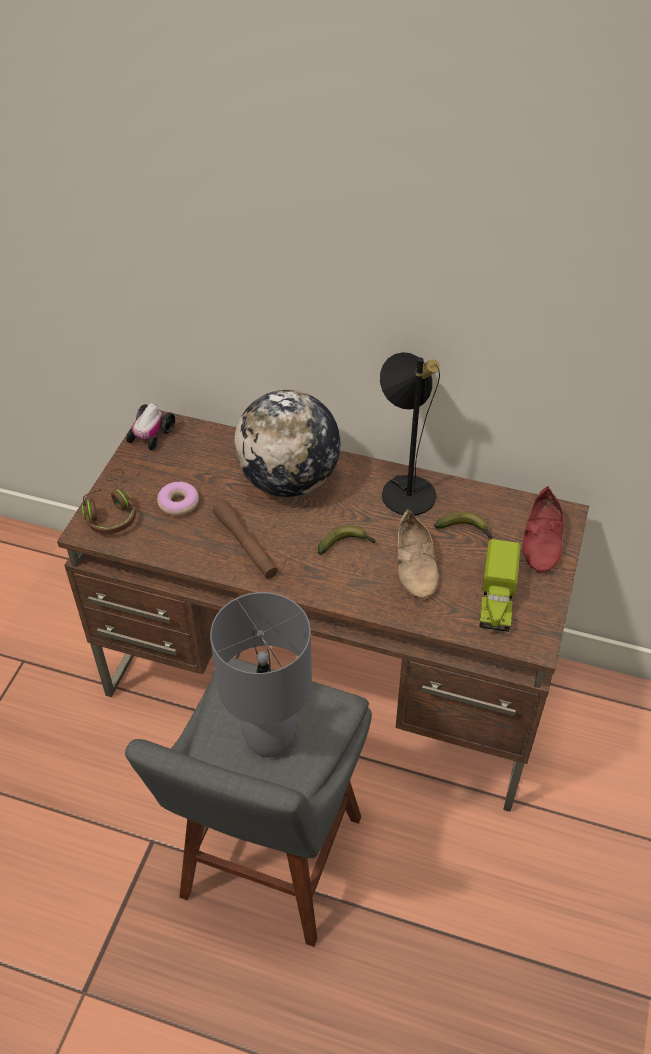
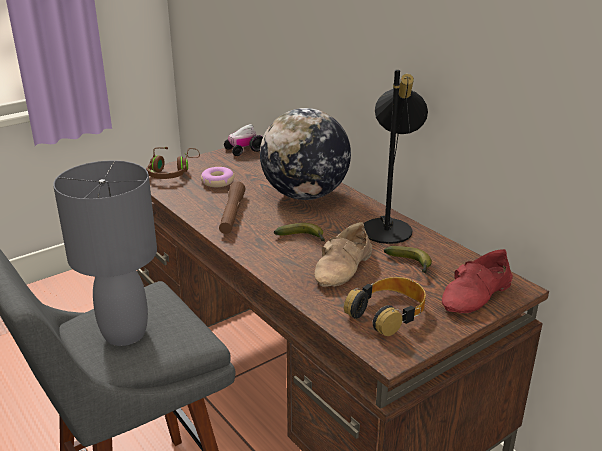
camera: 35 degrees right, 20 degrees down
(496, 599) = (388, 313): toy truck -> headphones

